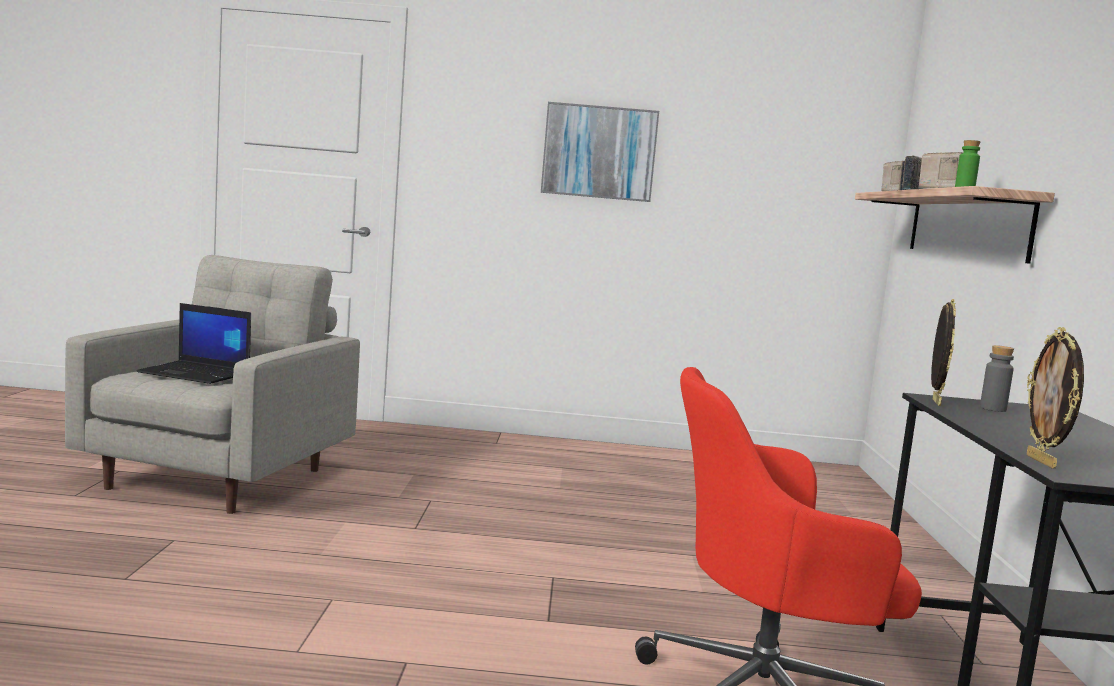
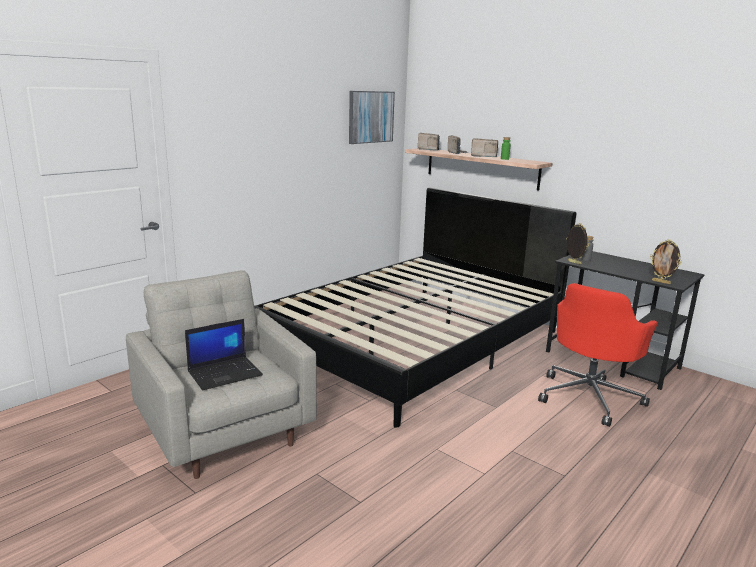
camera: 50 degrees left, 10 degrees up
(599, 152) = (284, 142): picture -> picture (370, 117)
(662, 518) = (415, 342): none -> black bed

